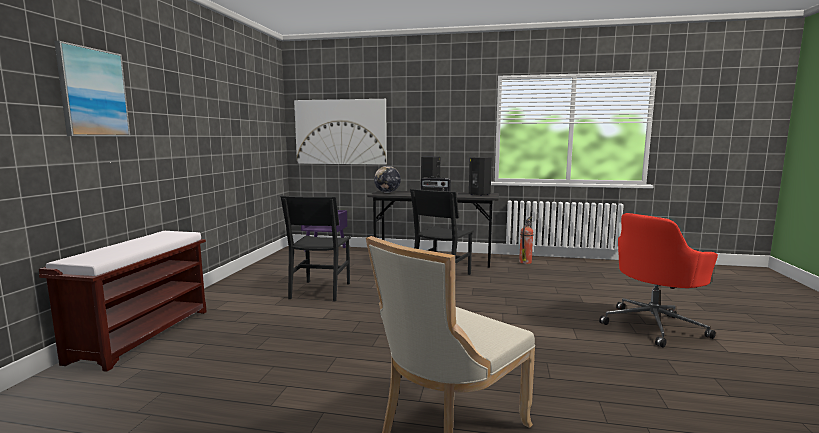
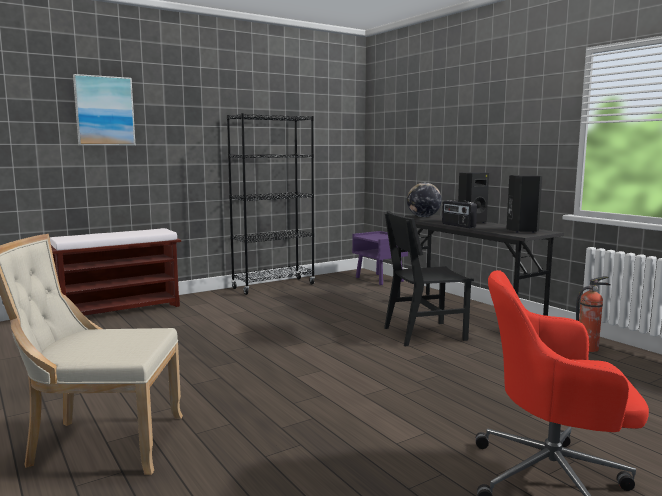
camera: 45 degrees right, 0 degrees up
(254, 273) = (273, 286): none -> black bookcase
(320, 290) = (283, 313): black chair -> none
(340, 132) = (408, 139): picture -> none

